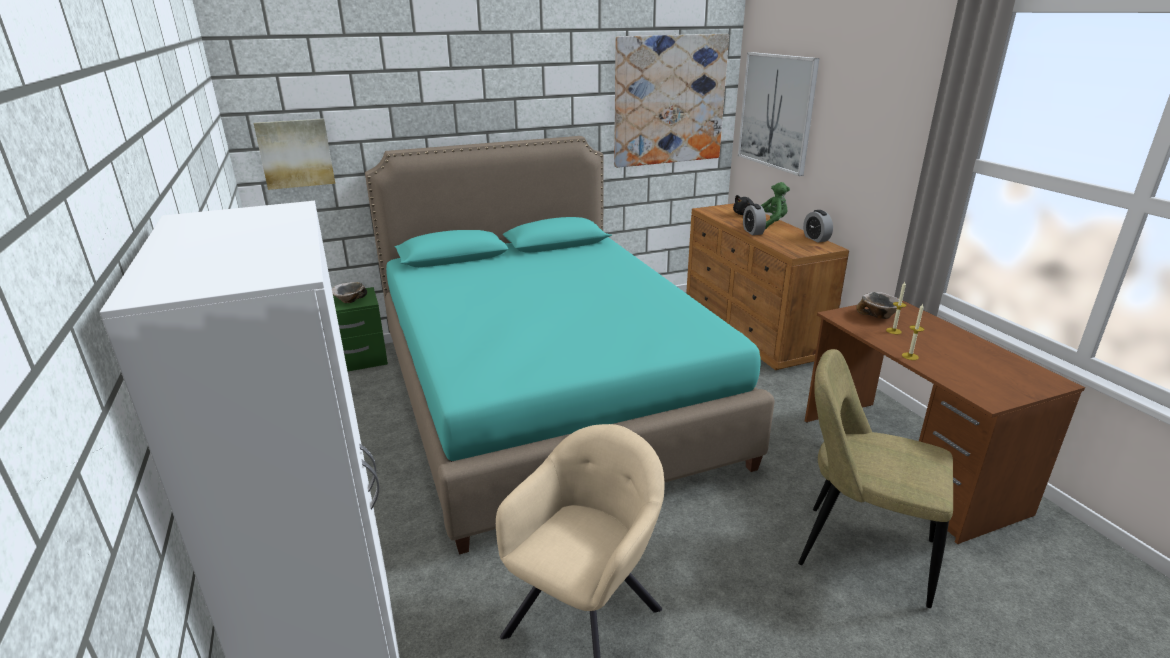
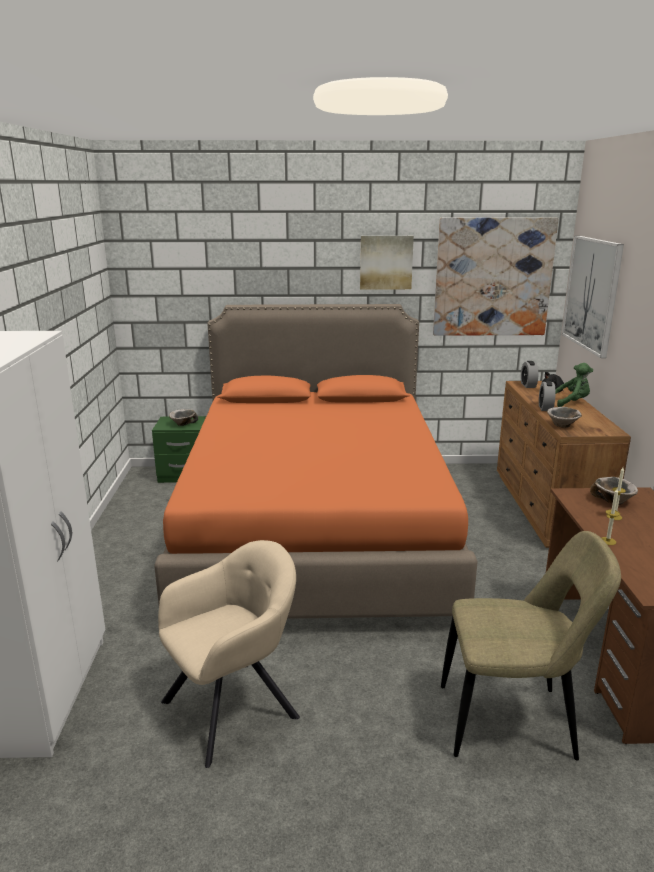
camera: 20 degrees right, 5 degrees down
(295, 153) = (158, 301): picture -> picture (386, 262)
(547, 397) = (315, 531): turquoise bed -> orange bed
(784, 247) = (562, 425): none -> bowl
(816, 239) = (605, 422): alarm clock -> alarm clock (528, 385)
(858, 551) = (513, 722): beige chair -> beige chair turned 135 degrees clockwise

